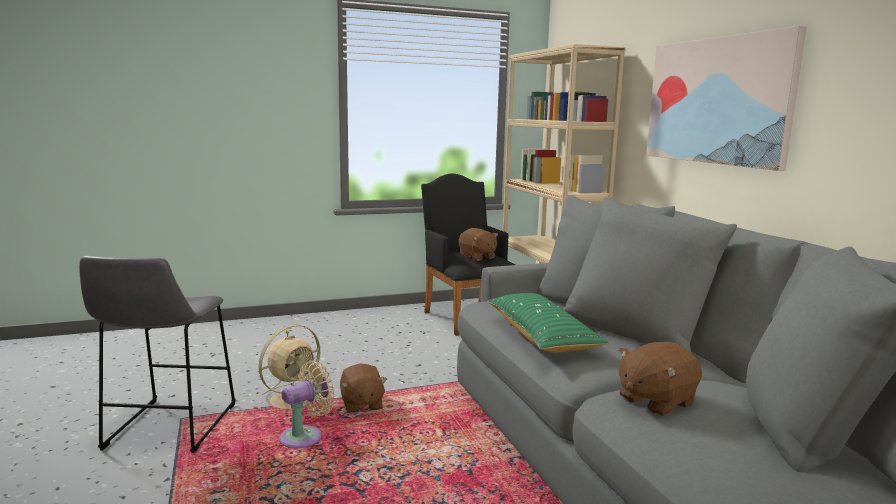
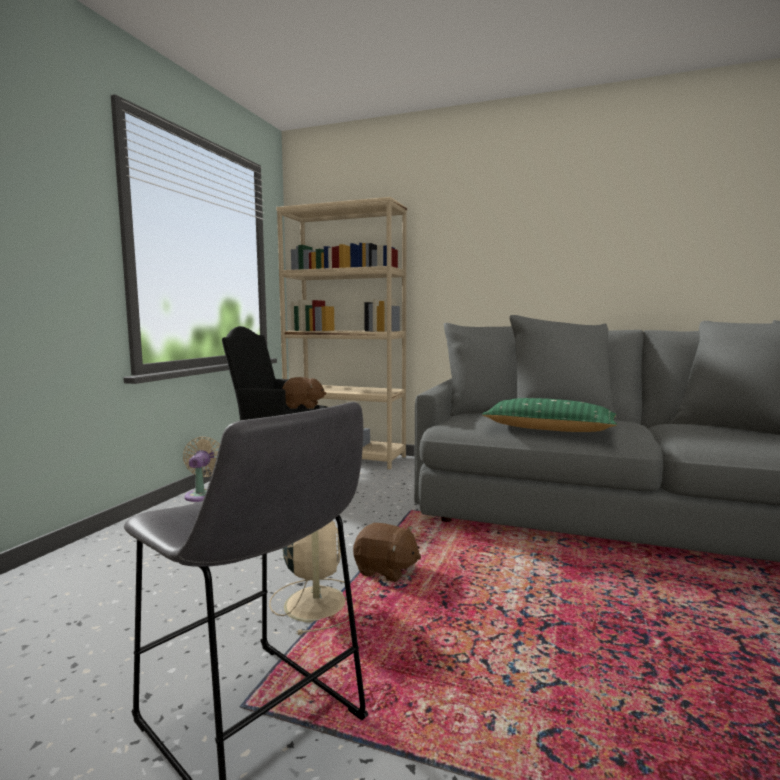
camera: 50 degrees left, 5 degrees down
(305, 436) = (416, 621): beige fan -> beige fan (202, 494)
(655, 401) = (697, 435): brown plush toy -> none
(717, 101) = (514, 248): picture -> none

